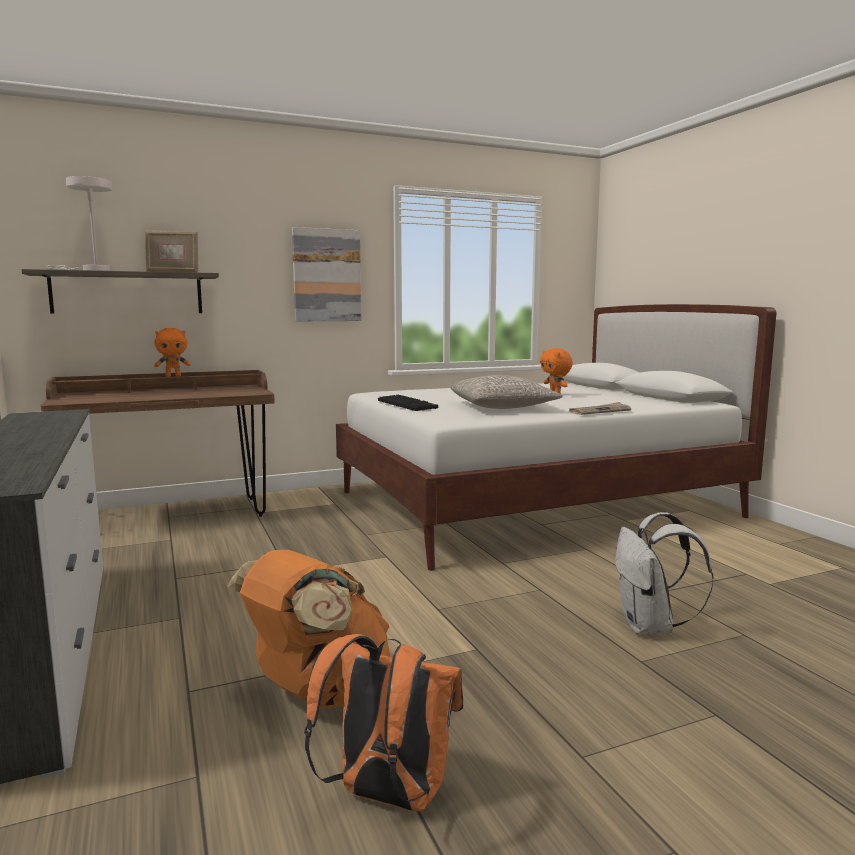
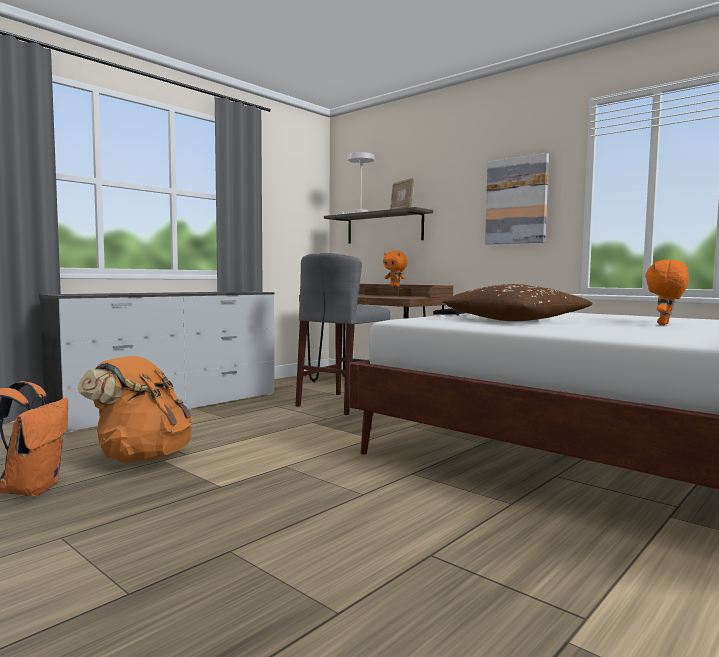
camera: 65 degrees right, 5 degrees down
(228, 544) = (342, 403): none -> grey stool
(503, 407) = (515, 321): grey pillow -> brown pillow
(600, 411) = (577, 331): newspaper -> none
(650, 626) = (316, 551): white backpack -> none

